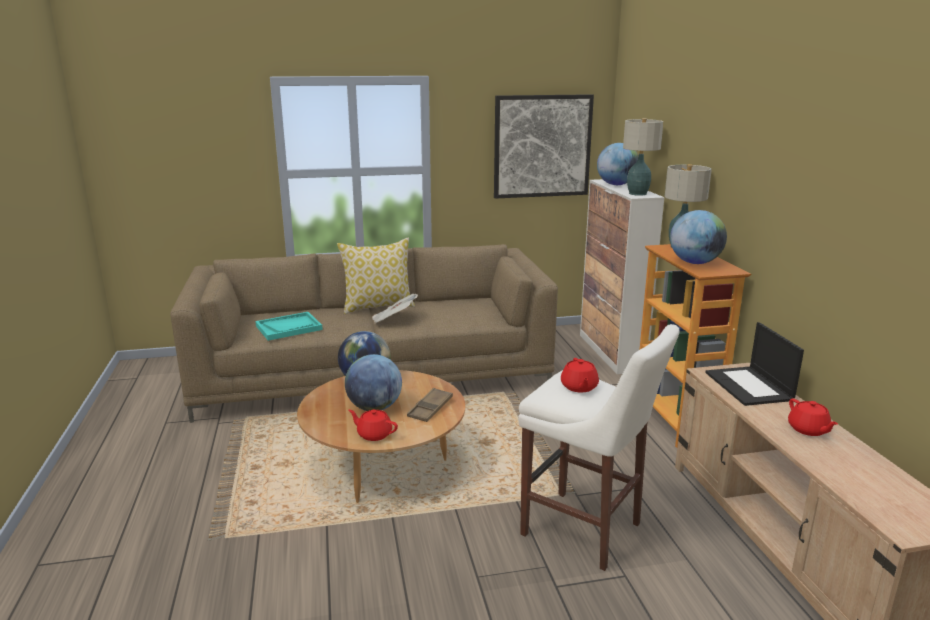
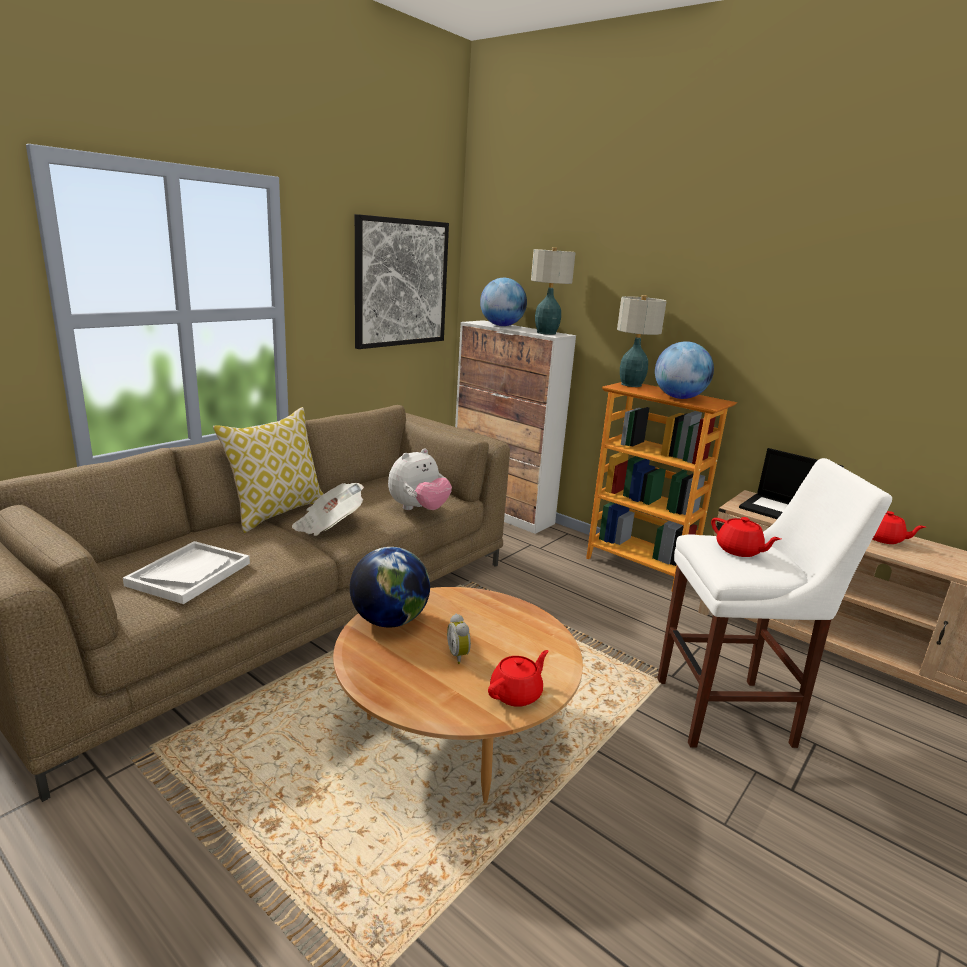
camera: 40 degrees left, 0 degrees up
(289, 328) = (189, 574): turquoise tray -> white tray
(374, 408) = (459, 655): globe -> alarm clock
(374, 434) = (516, 694): red teapot -> red teapot turned 150 degrees clockwise
(430, 408) = (523, 631): brown tray -> none
(463, 322) = (418, 509): none -> plush toy

